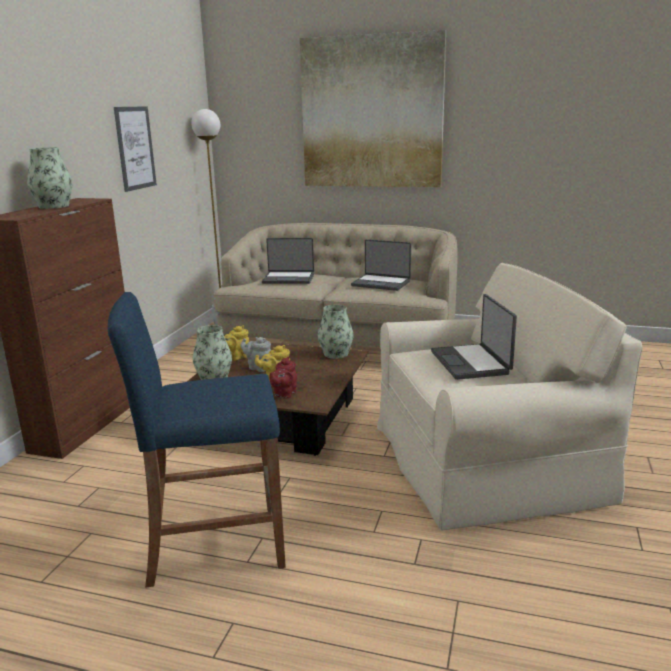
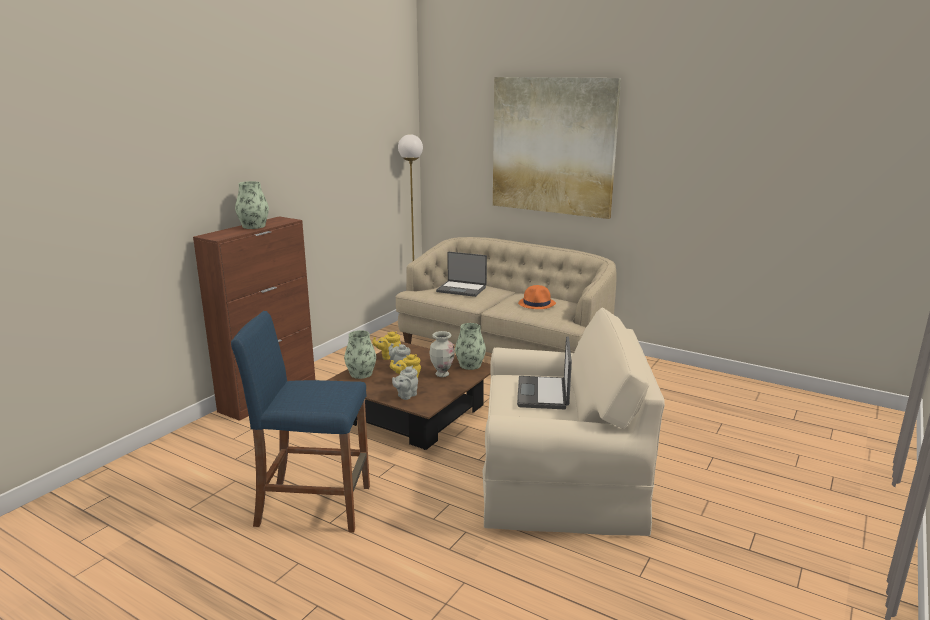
camera: 15 degrees right, 0 degrees up
(135, 148) = (338, 172): picture -> none
(284, 394) = (406, 396): red teapot -> grey teapot
(311, 367) = (442, 374): none -> vase
(381, 283) = (537, 304): laptop -> orange hat

